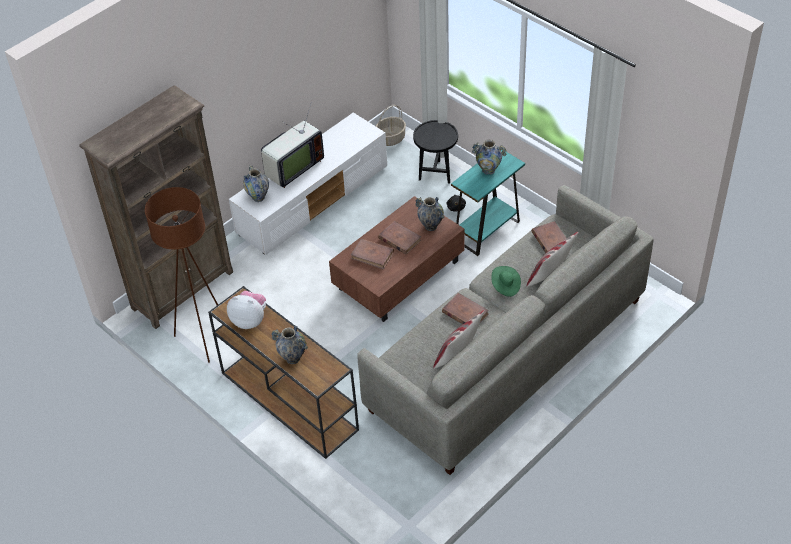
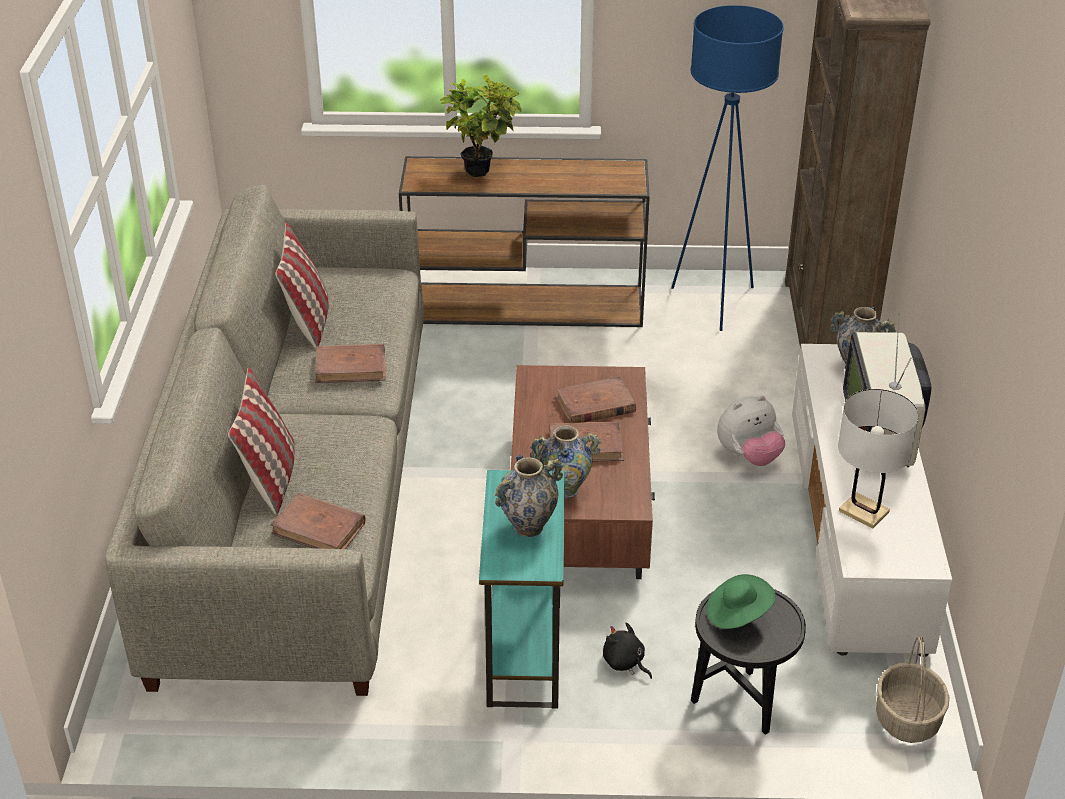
camera: 135 degrees right, 10 degrees down
(204, 339) = (715, 302): brown floor lamp -> blue floor lamp
(249, 320) = (587, 174): plush toy -> plush toy (749, 456)
(292, 358) = (483, 170): vase -> potted plant
(345, 146) = (864, 511): none -> white table lamp
(505, 286) = (327, 427): green hat -> green hat (738, 614)

